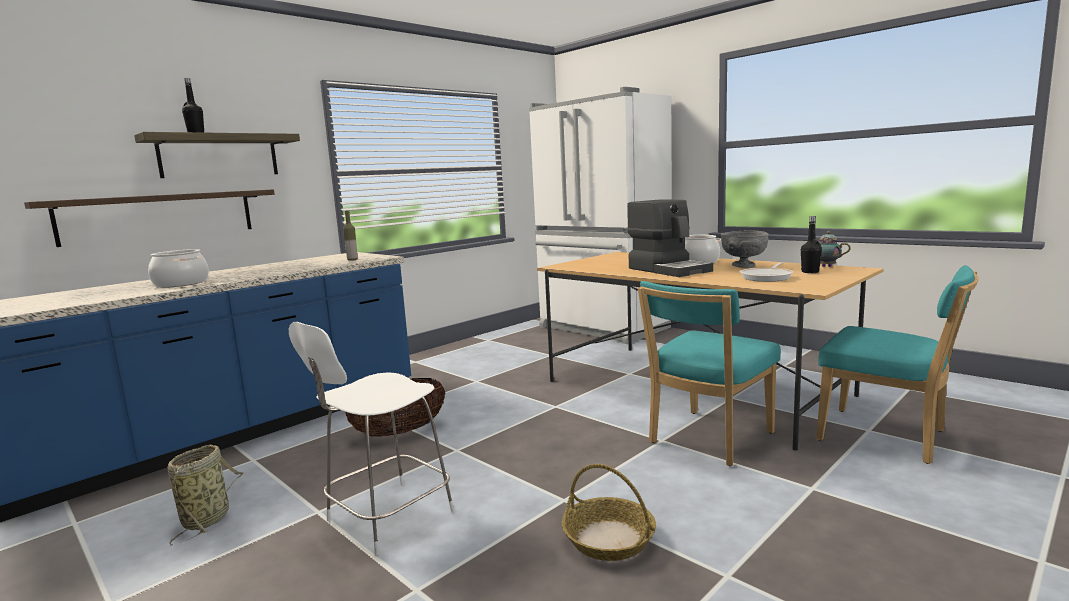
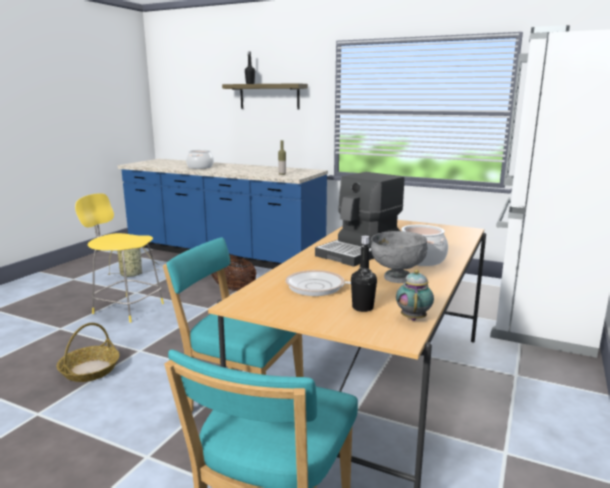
camera: 70 degrees right, 5 degrees up
(159, 216) = (239, 129): shelf -> none
(386, 518) = (126, 308): white stool -> yellow stool

